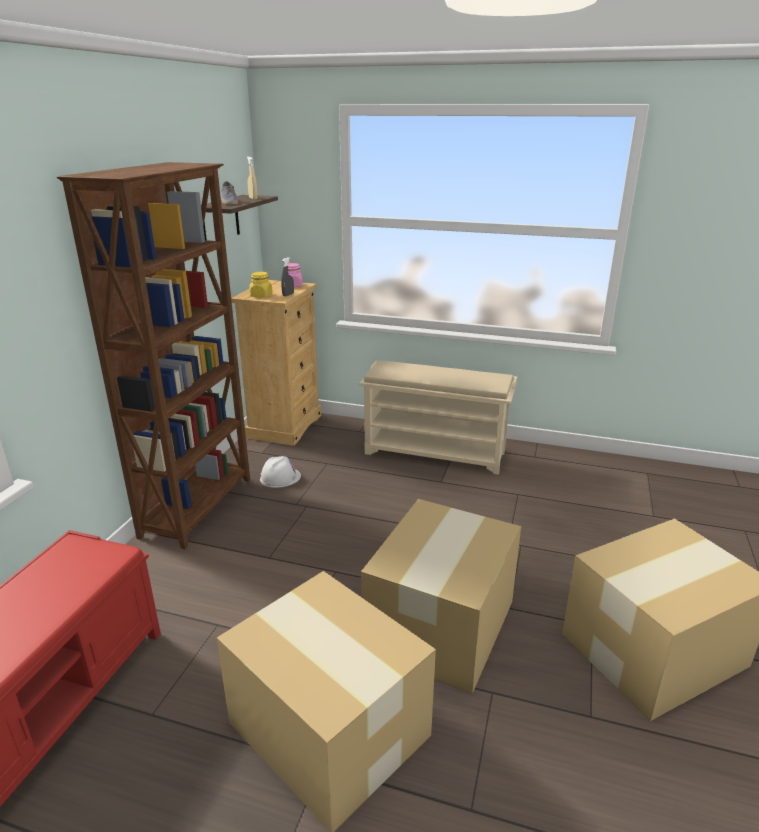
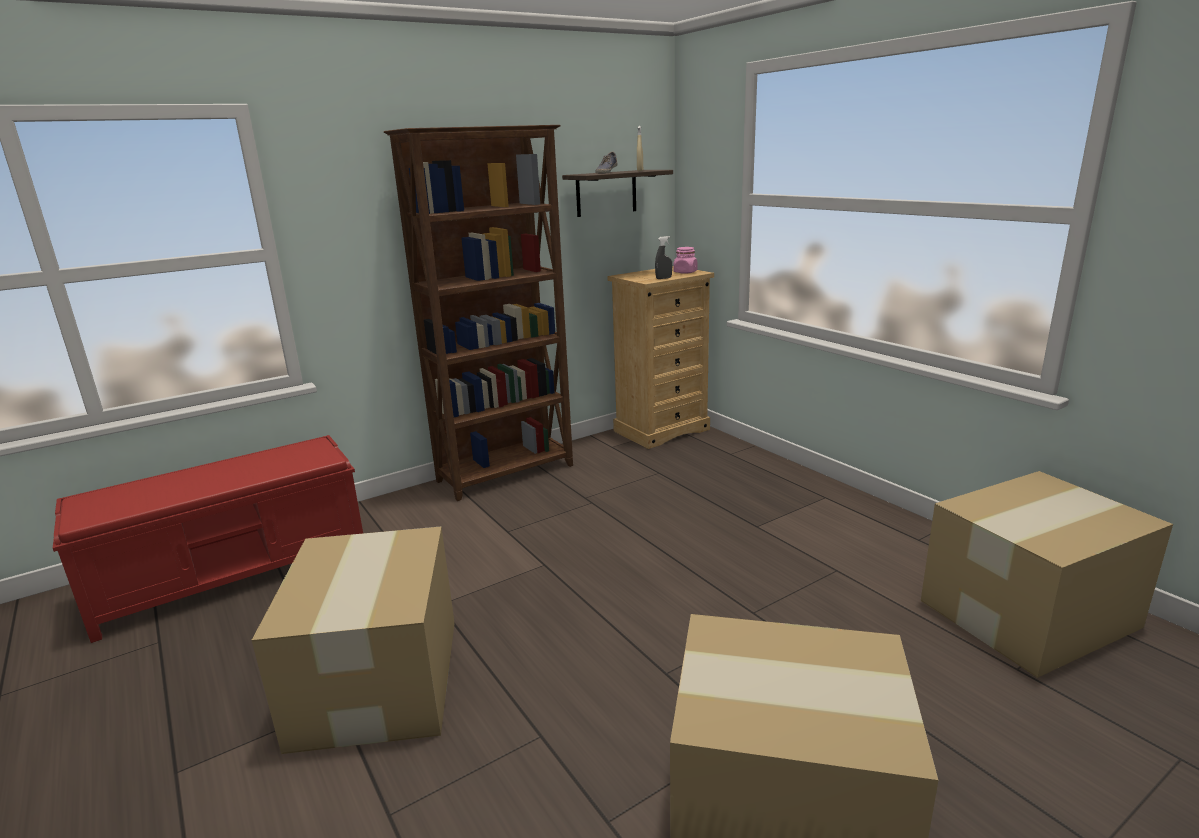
camera: 40 degrees right, 5 degrees down
(261, 295) = (638, 276): yellow jar -> none
(280, 477) = (600, 471): white hard hat -> none
(436, 452) = (790, 497): beige shoe rack -> none
(442, 624) = (577, 653): cardboard box -> cardboard box (1030, 613)

